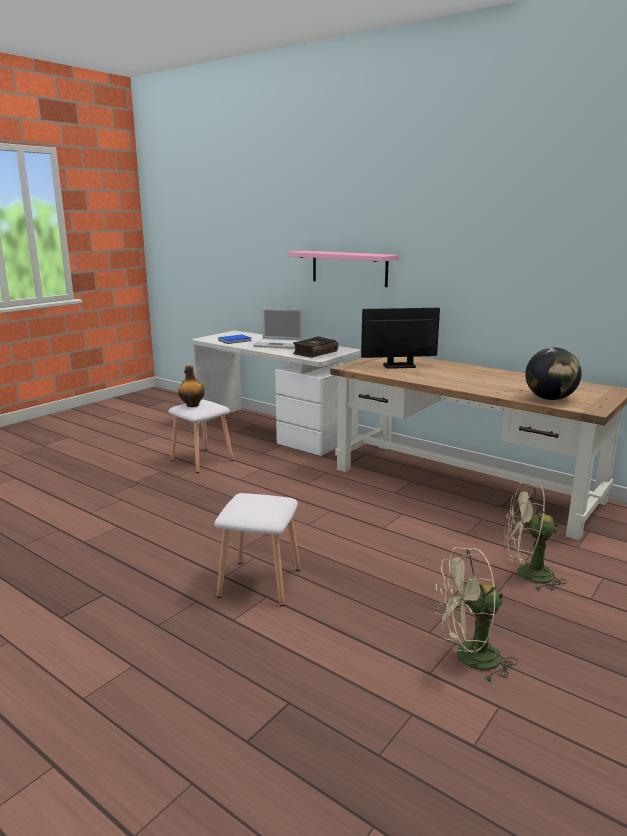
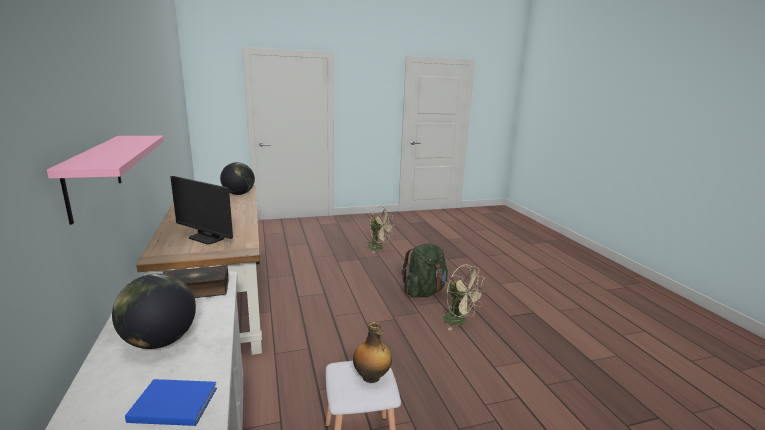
camera: 145 degrees left, 0 degrees up
(260, 583) = (424, 292): white stool -> green backpack
(279, 344) = (160, 341): laptop -> globe
(526, 574) = (309, 255): beige fan -> beige fan (459, 321)

